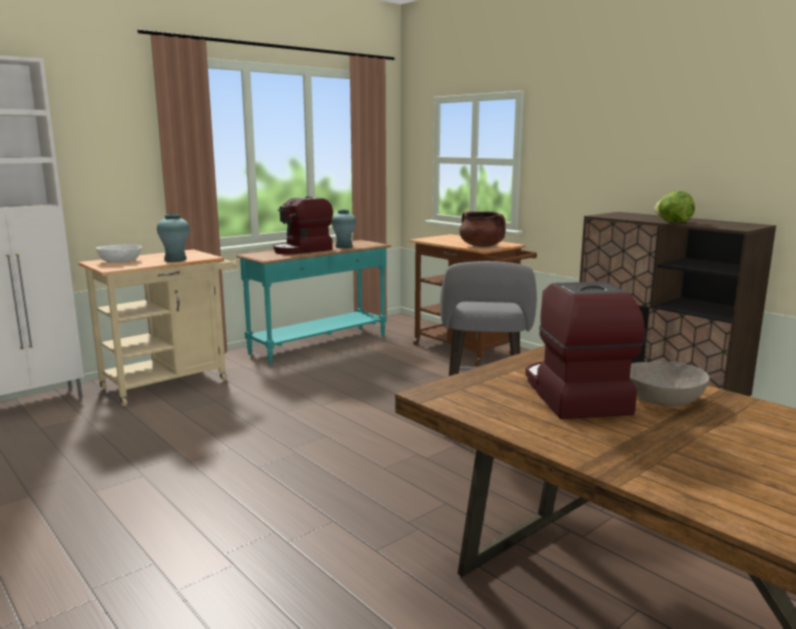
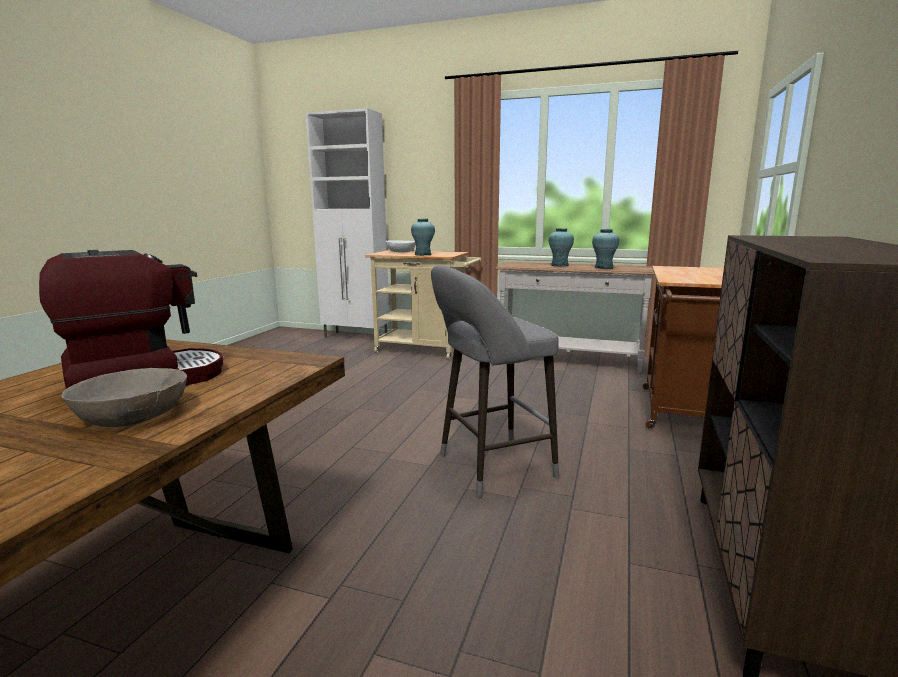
camera: 60 degrees right, 0 degrees up
(303, 250) = (559, 265): coffee machine -> turquoise vase
(320, 345) = (569, 361): turquoise console table -> white console table
(482, 246) = (687, 279): brown cooking pot -> none
(673, 222) = (791, 246): lettuce -> none

